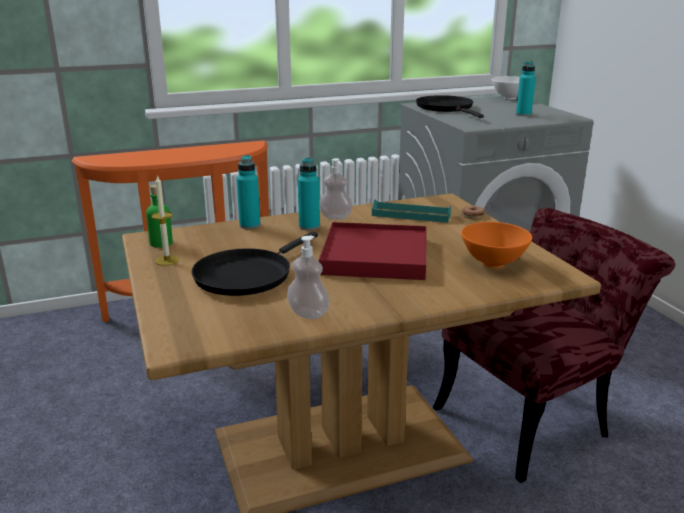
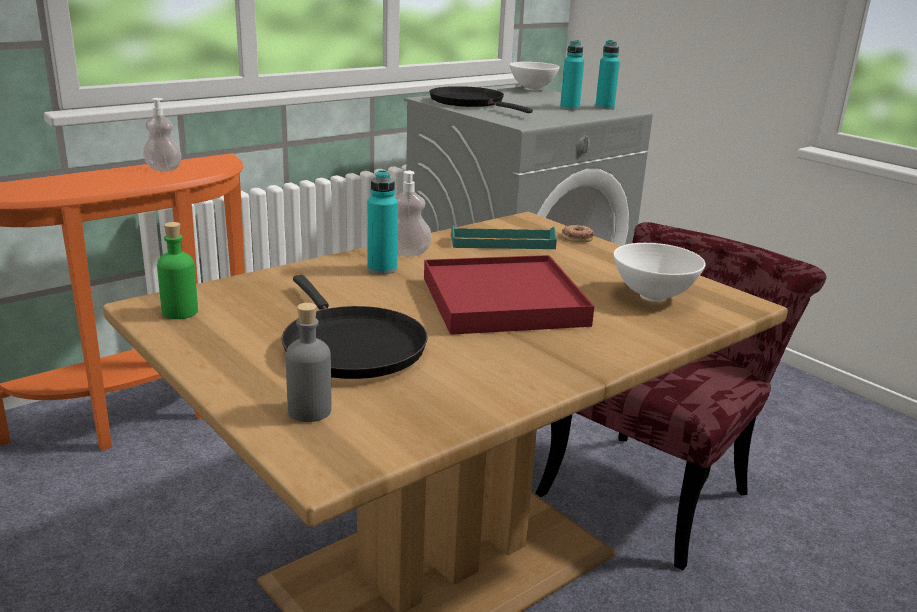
camera: 20 degrees left, 0 degrees up
(167, 260) = (210, 337): candle -> none
(191, 312) = (310, 411): none -> grey bottle
(247, 275) = (350, 346): black frying pan -> black frying pan turned 45 degrees counterclockwise
(250, 225) = (296, 274): turquoise bottle -> turquoise bottle (604, 107)
(308, 314) = (481, 391): soap dispenser -> soap dispenser (163, 169)
(494, 264) = (654, 297): orange bowl -> white bowl

